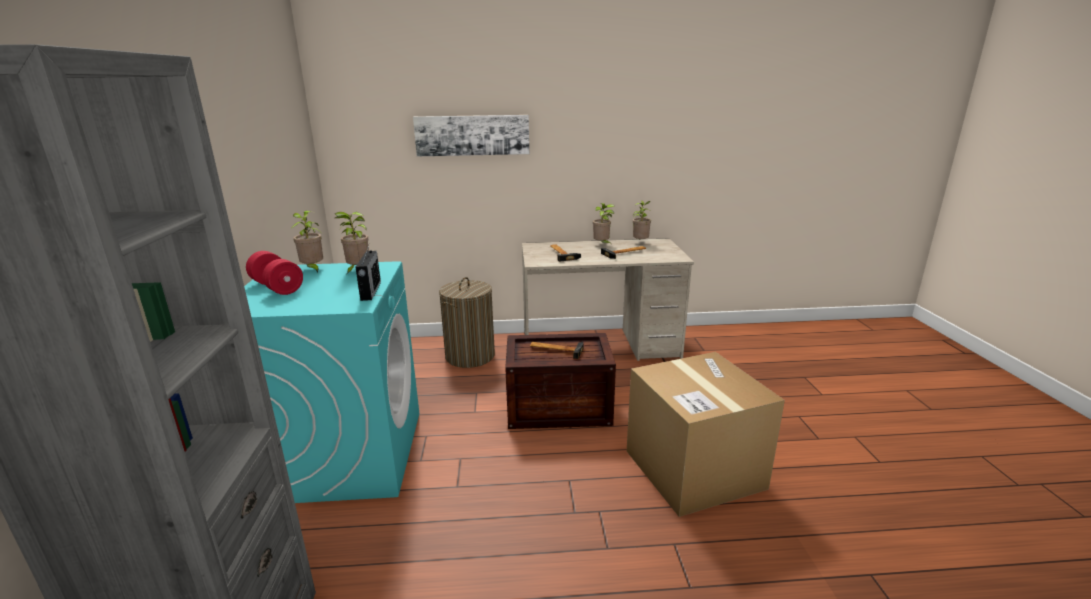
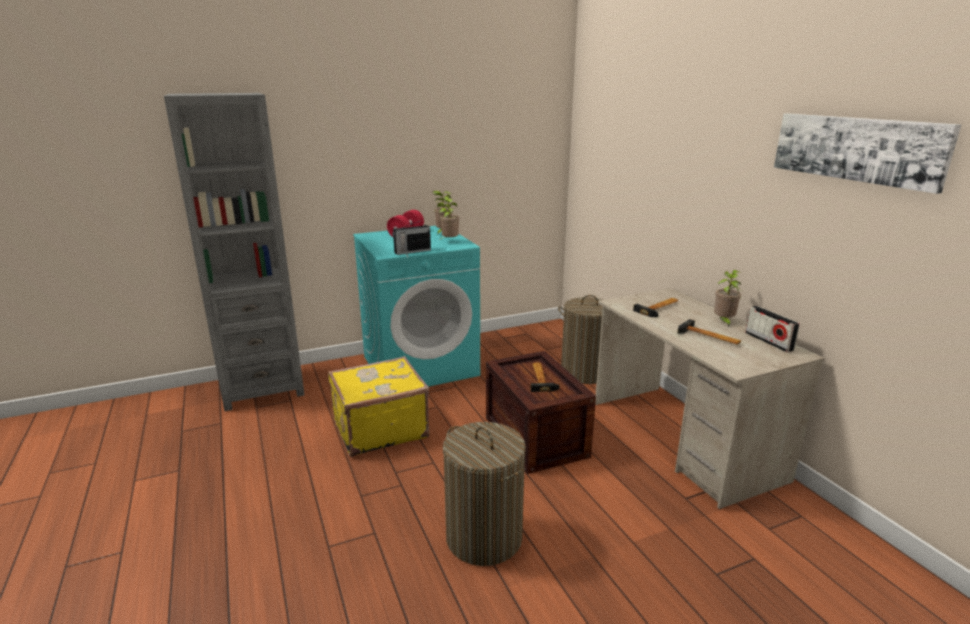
camera: 70 degrees right, 0 degrees up
(472, 135) = (655, 160): picture -> picture (857, 148)
(475, 514) = (379, 428): none -> yellow suitcase
(640, 242) = (768, 341): potted plant -> radio
(694, 469) = (483, 537): cardboard box -> laundry basket

